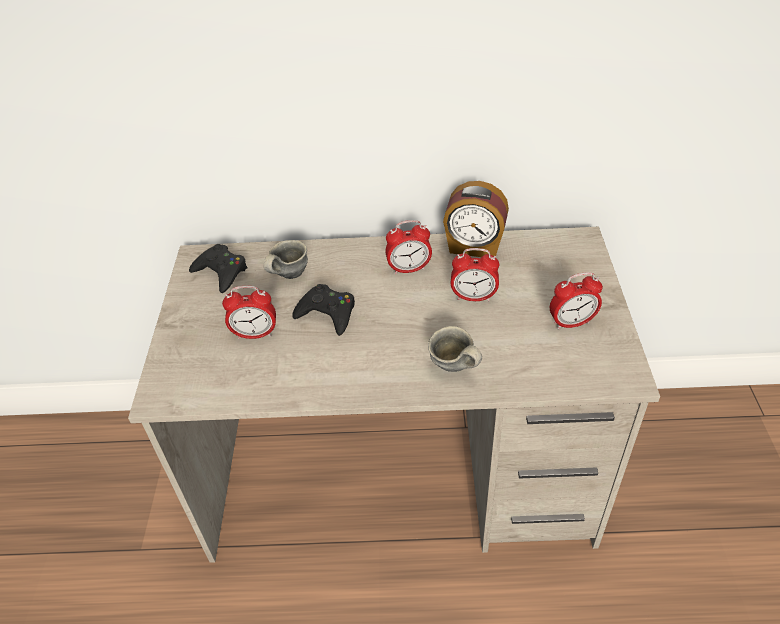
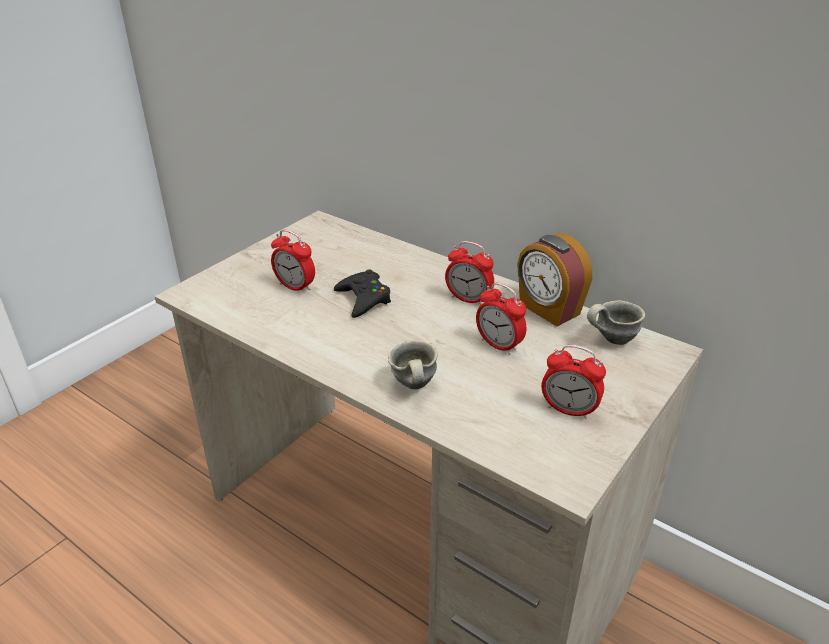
camera: 35 degrees right, 10 degrees down
(221, 272) = (323, 238): black game controller -> none
(287, 275) = (367, 260): grey mug -> grey mug (610, 339)

